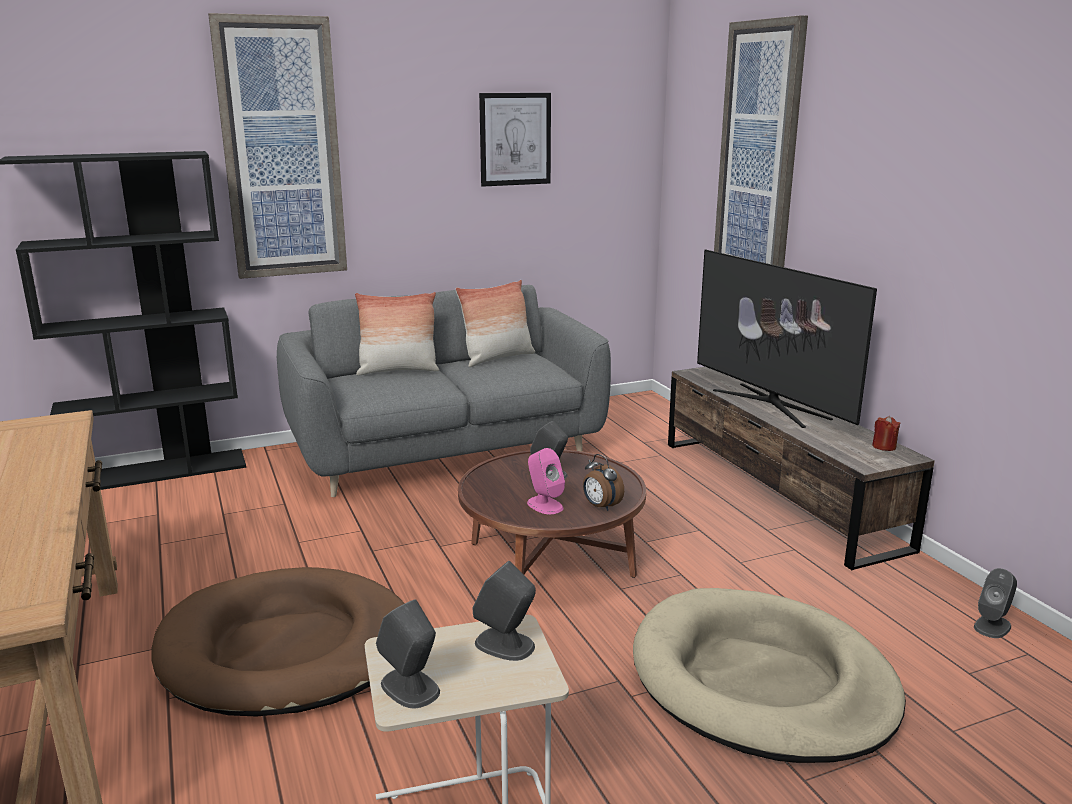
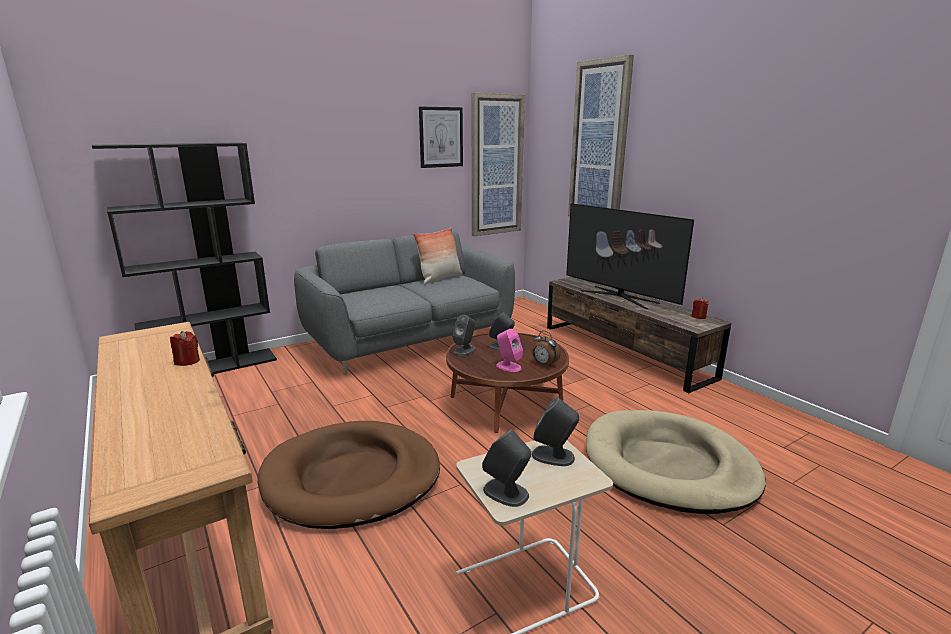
camera: 10 degrees left, 0 degrees up
(61, 467) = (187, 361): none -> red candle
(281, 150) = (292, 142): picture -> picture (496, 166)
(398, 371) = (378, 289): pillow -> none
(992, 626) = (782, 418): grey speaker -> grey speaker (465, 350)

